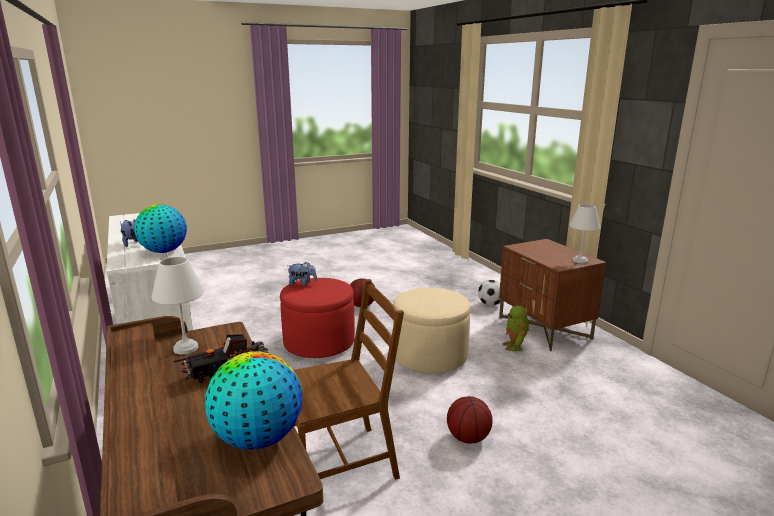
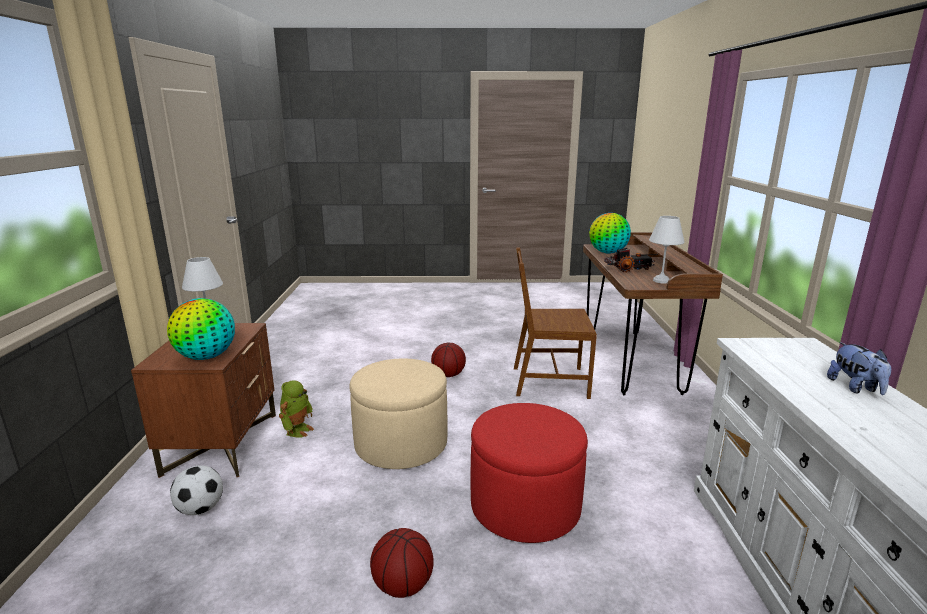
camera: 155 degrees left, 0 degrees up
(164, 251) = (768, 358): globe -> globe (207, 357)
(302, 283) = (547, 443): plush toy -> none

